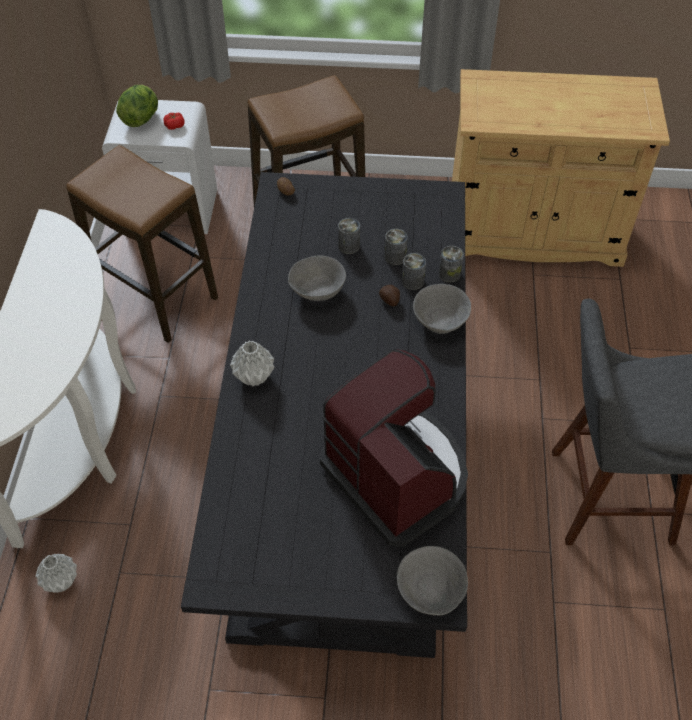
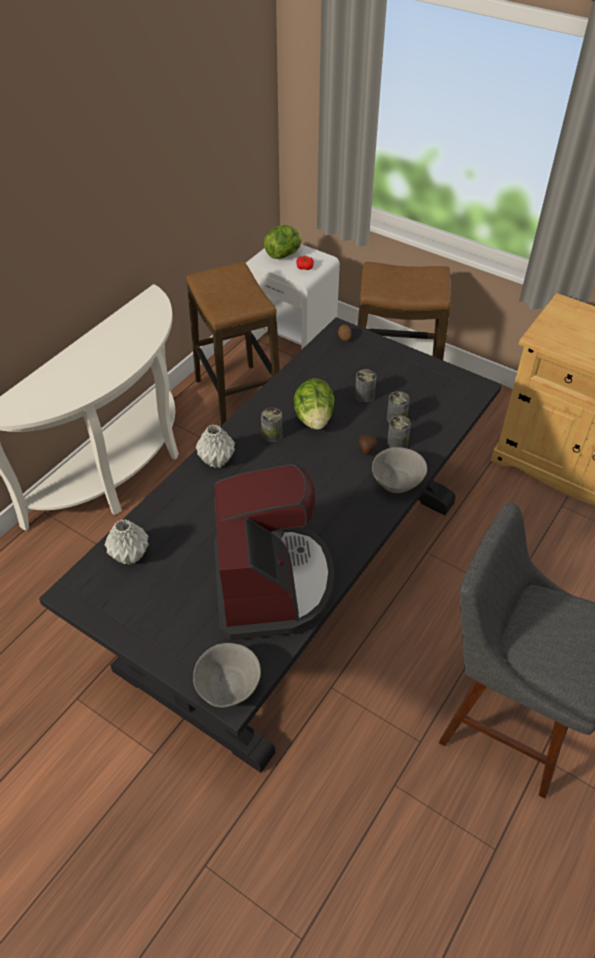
camera: 30 degrees right, 5 degrees down
(61, 581) = (34, 566): grey vase -> grey vase (130, 555)
(318, 291) = (314, 419): grey bowl -> lettuce
(449, 274) = (433, 449): can -> can (272, 434)

